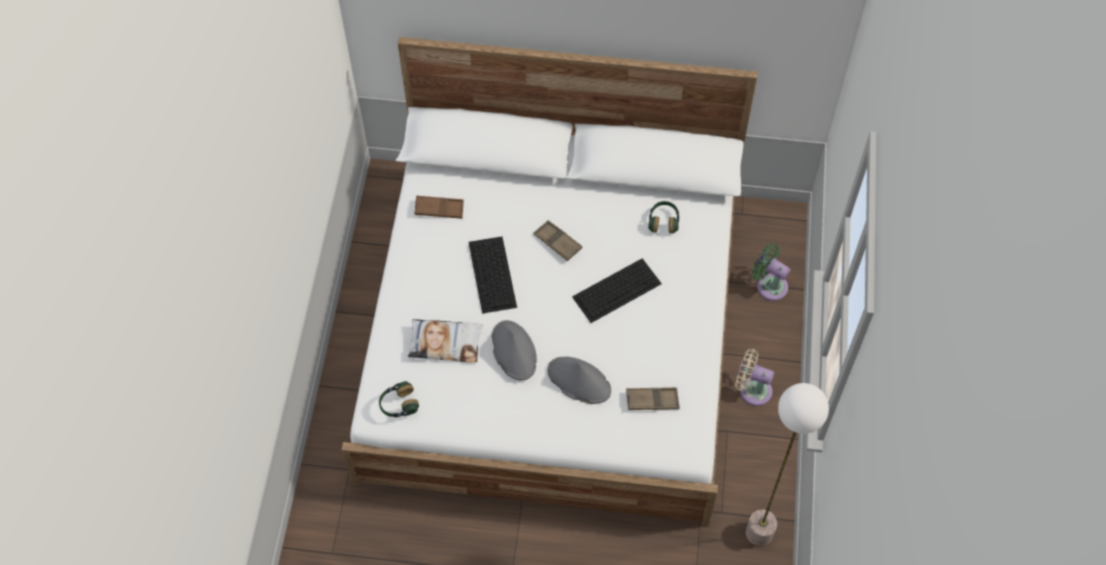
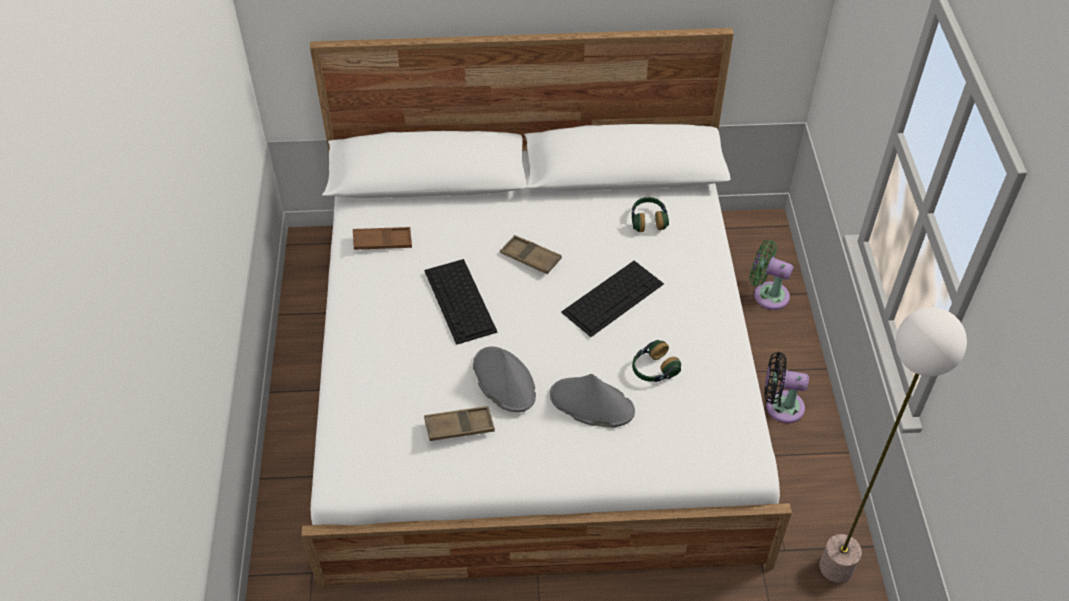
camera: 10 degrees left, 10 degrees down
(398, 404) = (369, 464): headphones -> headphones (653, 369)
(445, 343) = (417, 383): pillow -> none
(652, 400) = (687, 413): brown tray -> brown tray (459, 426)
(752, 390) = (780, 406): beige fan -> black fan

